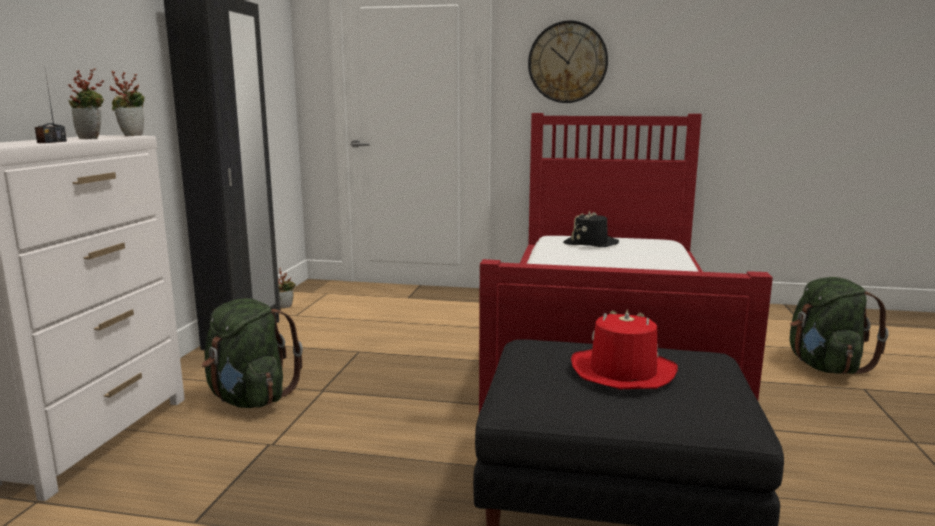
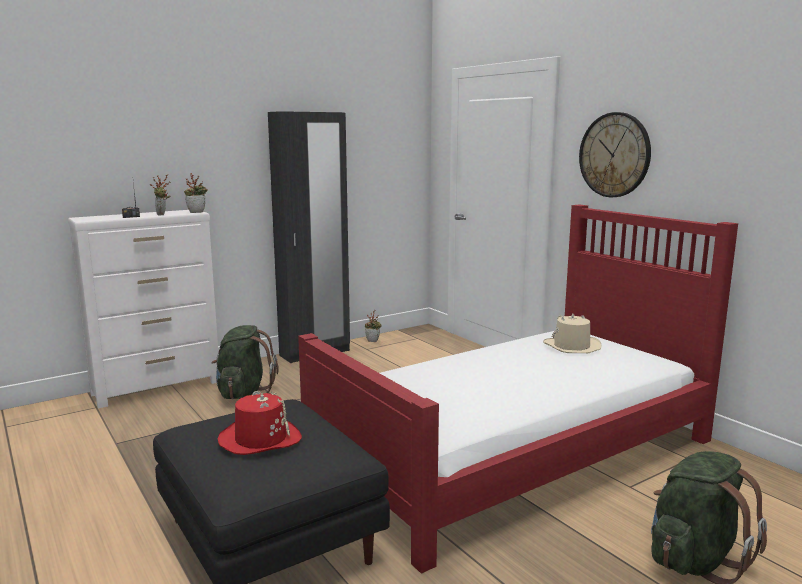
camera: 45 degrees right, 0 degrees up
(590, 243) = (572, 346): black hat -> beige hat

